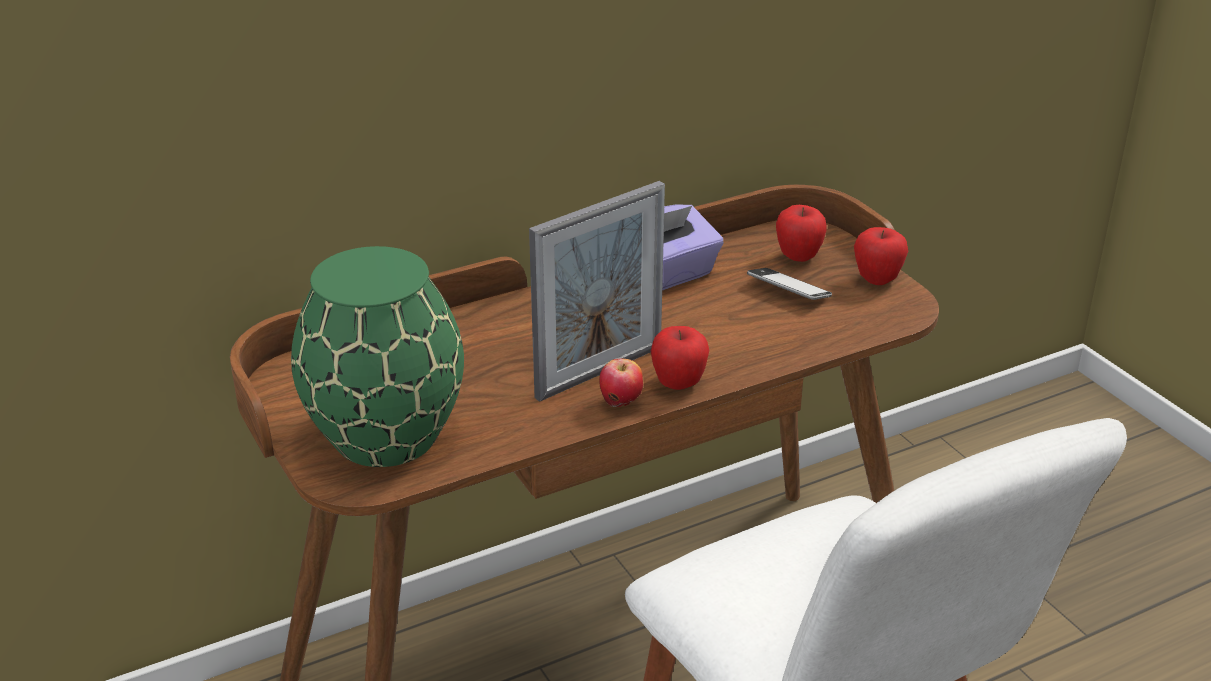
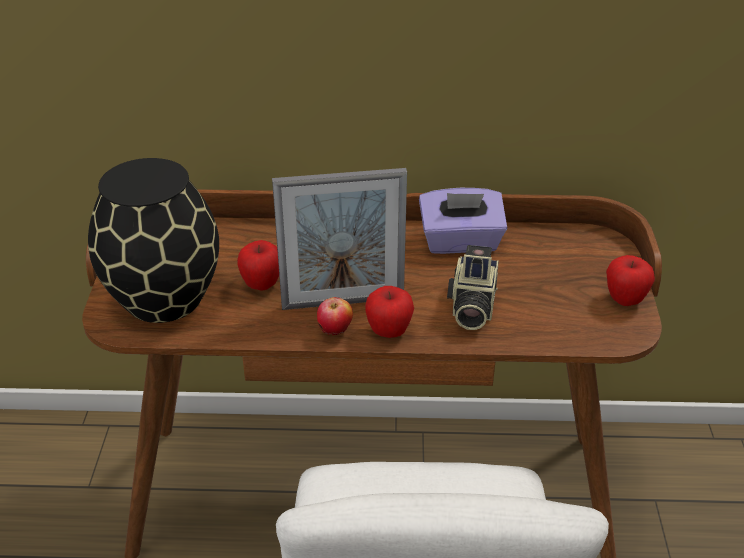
camera: 30 degrees right, 5 degrees up
(384, 437) = (162, 299): green vase -> black vase
(738, 334) = (471, 308): none -> camera
(788, 290) = (543, 285): phone -> none
(798, 257) = (577, 260): apple -> apple (261, 285)

